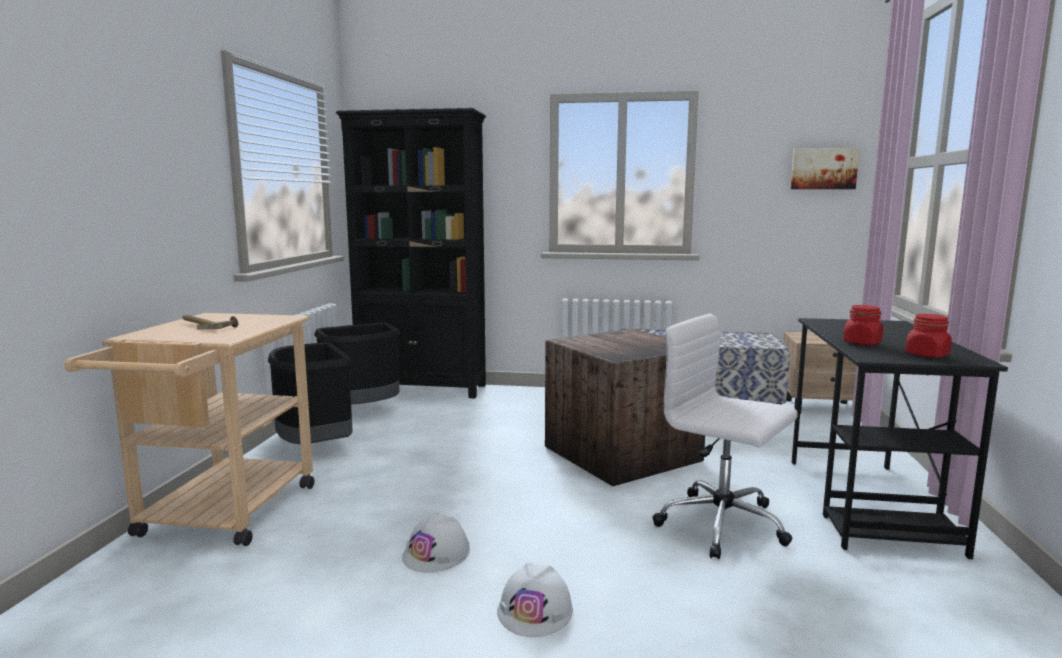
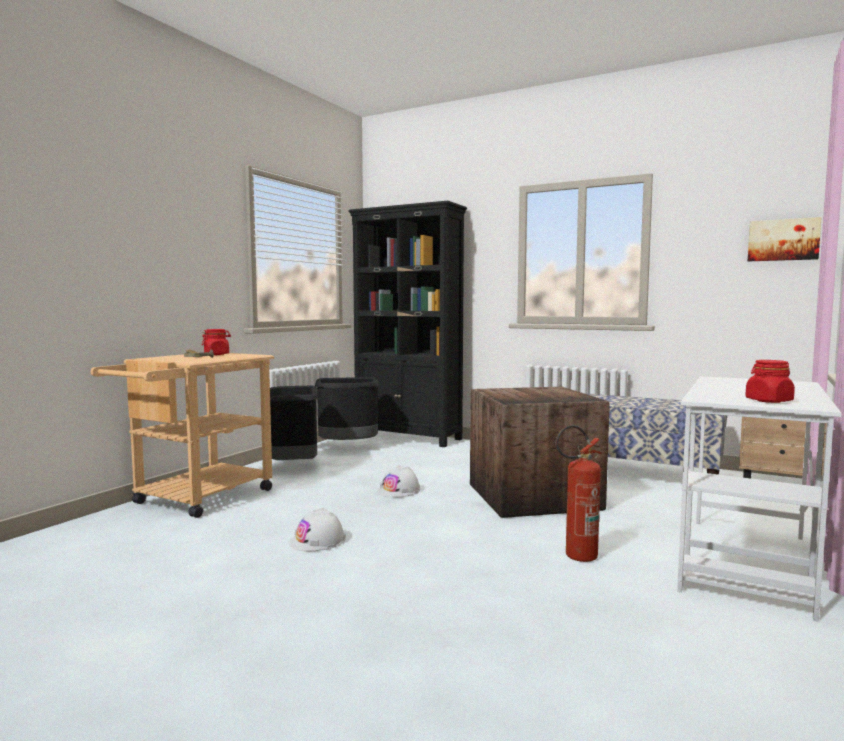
camera: 20 degrees right, 5 degrees down
(535, 611) = (356, 586): white hard hat -> white hard hat (399, 491)
(724, 525) = (575, 557): white office chair -> fire extinguisher
(862, 343) = (720, 391): red jar -> red jar (217, 354)
(869, 504) = (746, 563): black desk -> white desk

